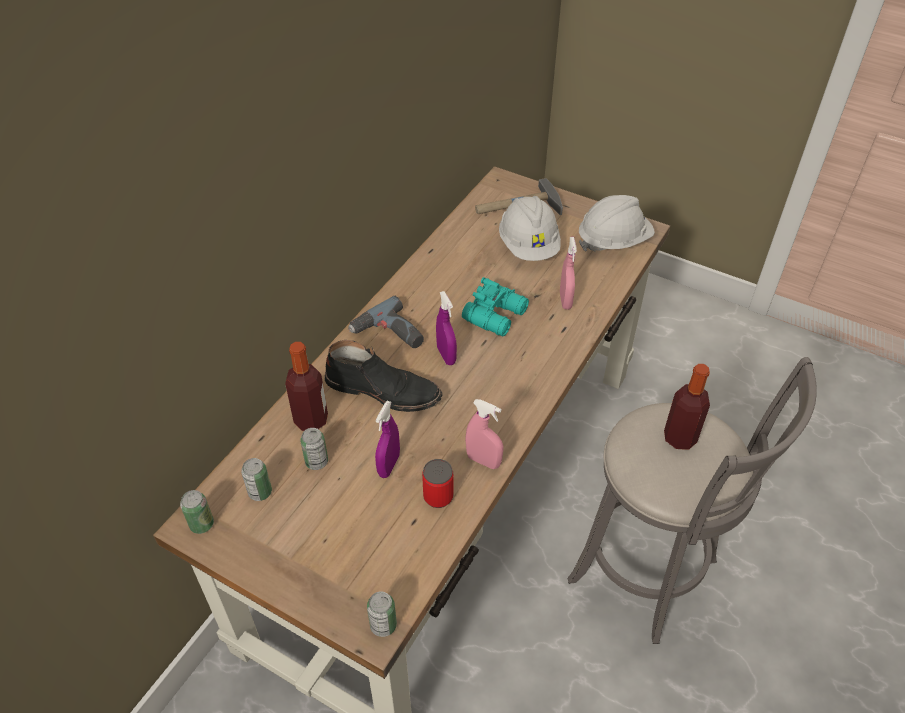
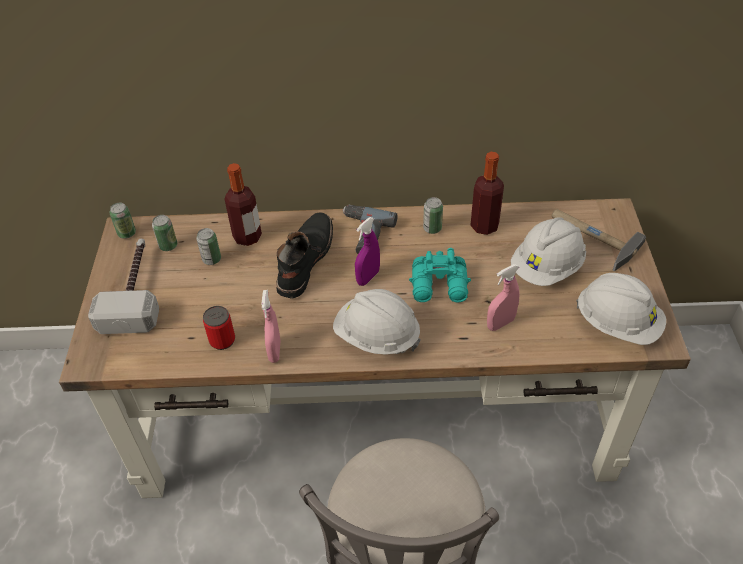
camera: 60 degrees right, 0 degrees up
(304, 548) = (135, 291): none -> hammer
(383, 625) = (93, 364): can -> can (432, 228)
(384, 390) = (304, 260): black boot -> black boot turned 150 degrees counterclockwise
(389, 465) = (233, 298): purple spray bottle -> none
(521, 382) = (376, 337): none -> white hard hat
(679, 438) = (422, 492): bottle -> bottle (484, 226)

